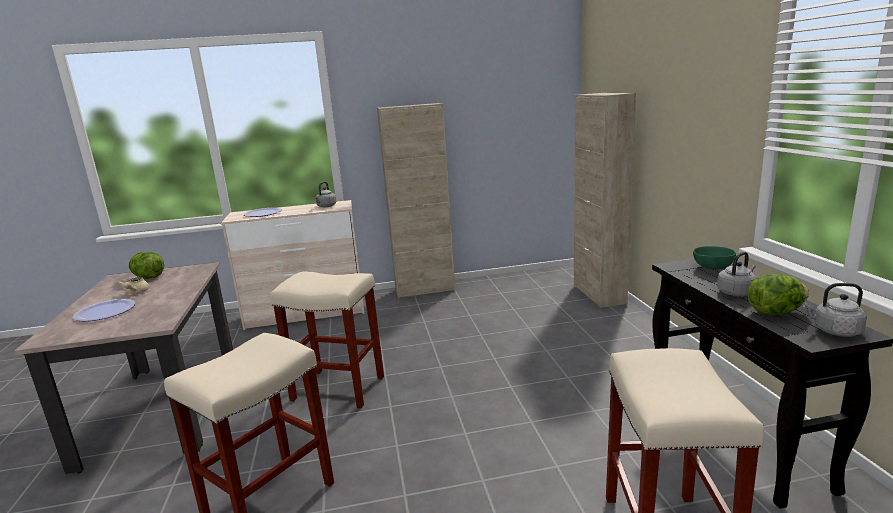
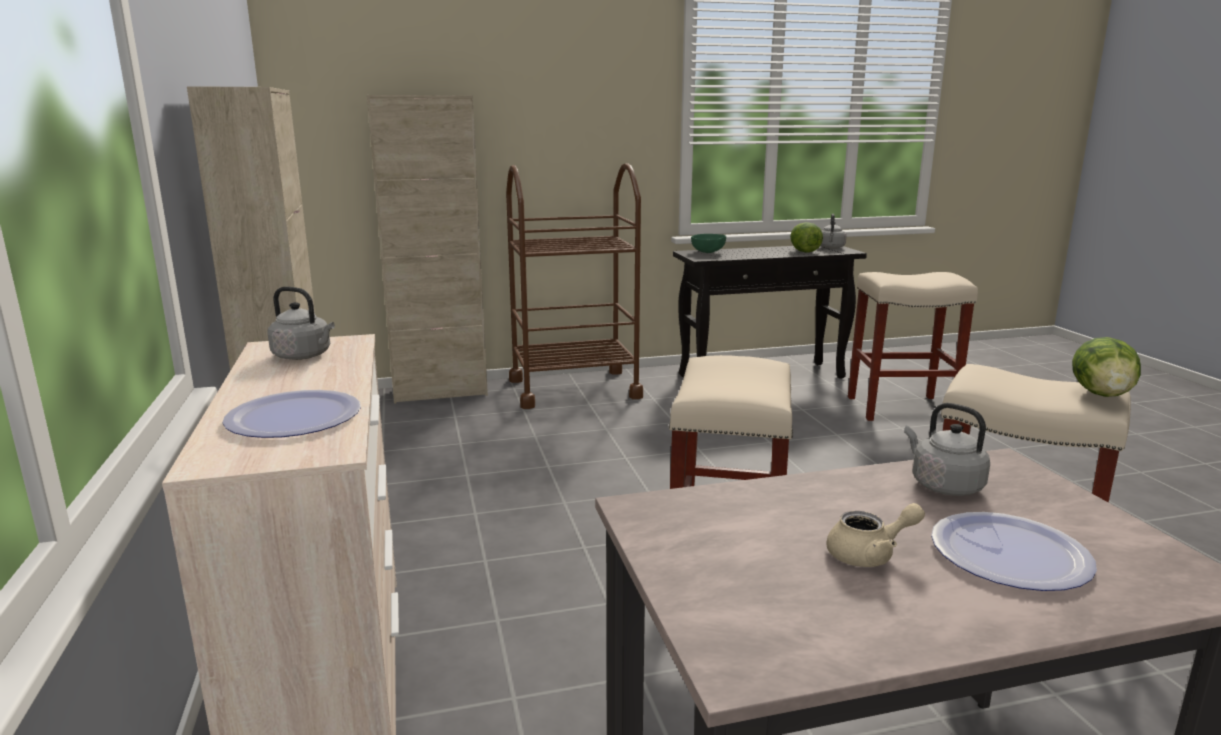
camera: 95 degrees left, 0 degrees up
(148, 277) = (742, 579): lettuce -> lettuce (1102, 394)
(630, 335) = (574, 389): none -> brown cart
(736, 292) = (766, 253): grey kettle -> grey kettle (943, 485)

